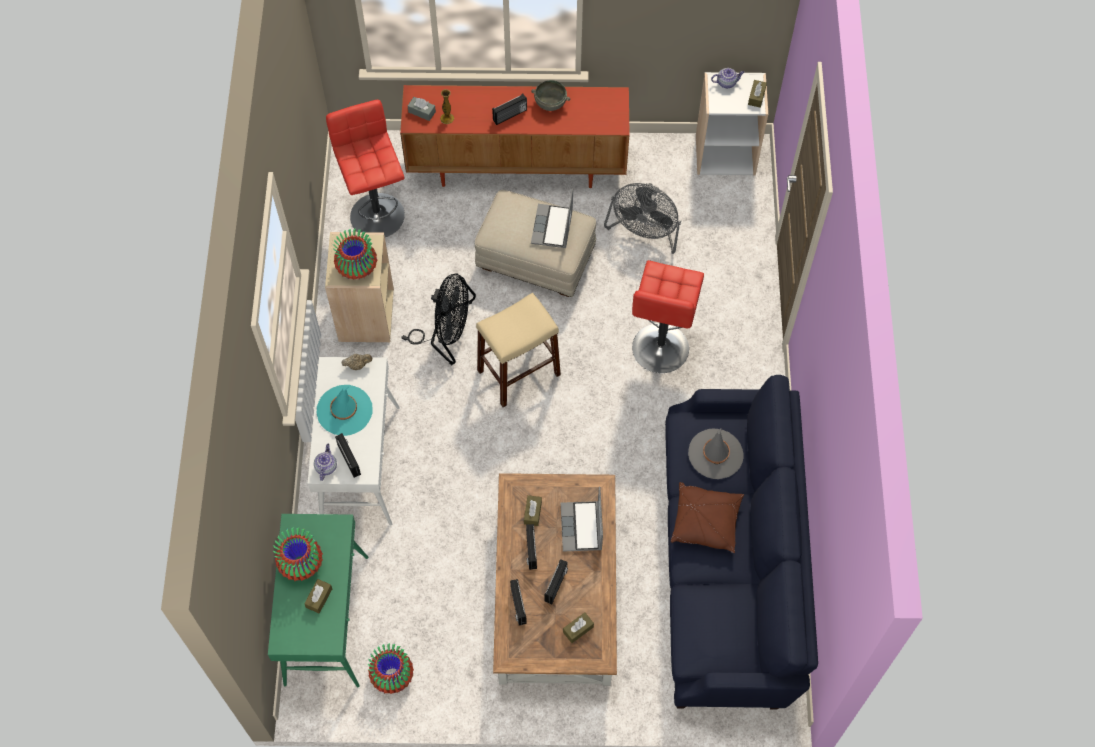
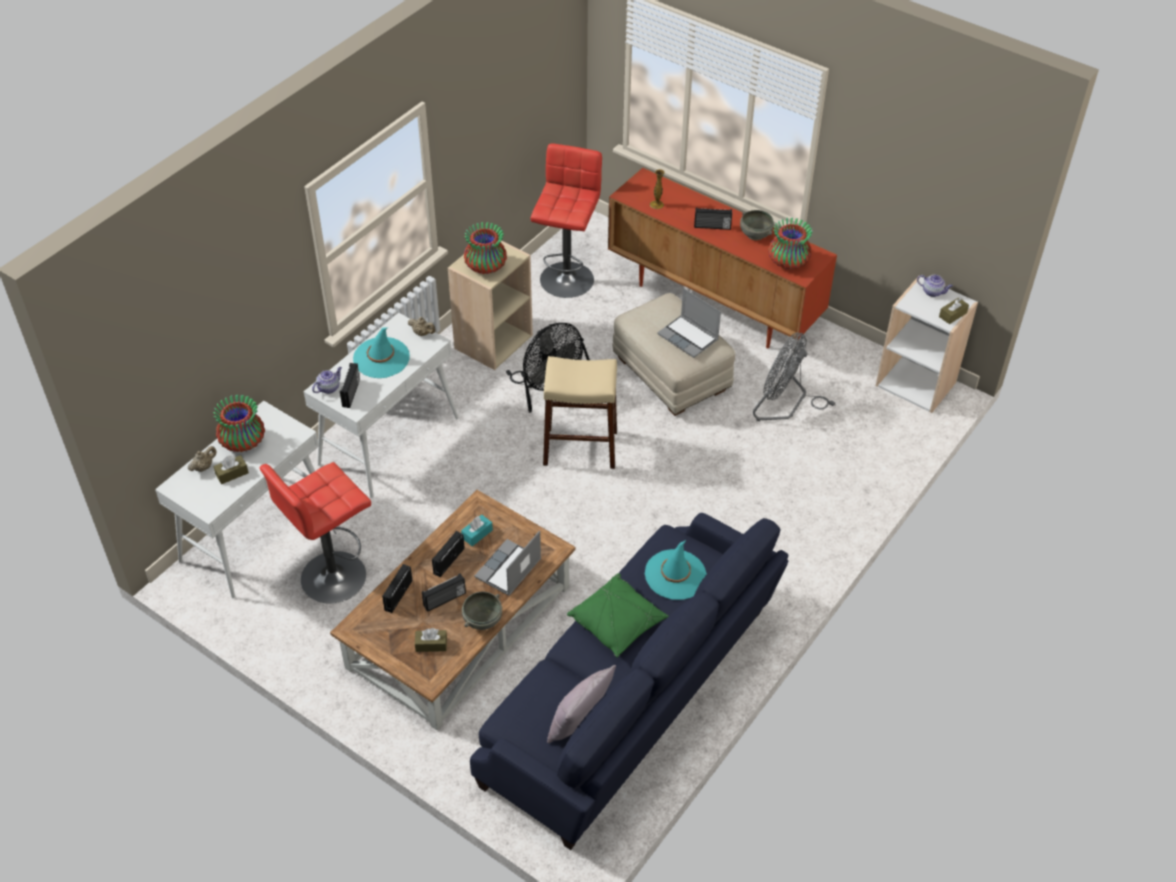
camera: 35 degrees right, 15 degrees down
(290, 607) = (204, 467): none -> beige teapot
(326, 619) = (256, 534): green console table -> white console table
(392, 675) = (267, 606): vase -> vase (788, 262)
(422, 112) = (640, 191): grey tissue box -> none
(532, 512) = (477, 534): brown tissue box -> turquoise tissue box
(553, 227) = (689, 337): laptop -> laptop turned 90 degrees counterclockwise
(598, 583) = (482, 619): none -> grey bowl
(643, 228) = (788, 400): grey fan -> grey fan turned 60 degrees clockwise
(659, 348) = (722, 497): red stool -> red stool (332, 577)
(706, 522) = (617, 623): brown pillow -> green pillow
(715, 454) = (675, 575): grey hat -> turquoise hat
(744, 620) = (579, 722): none -> purple pillow

